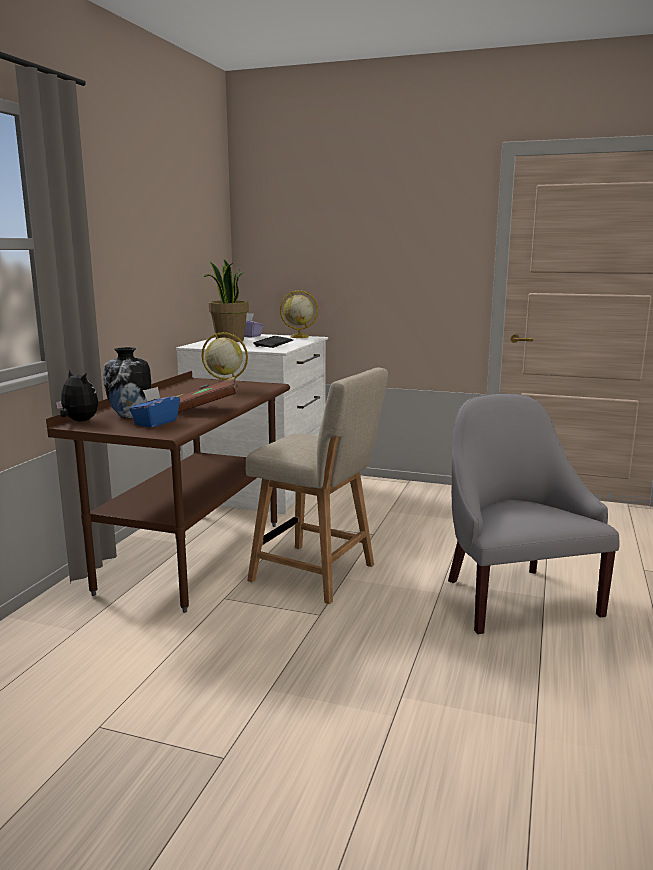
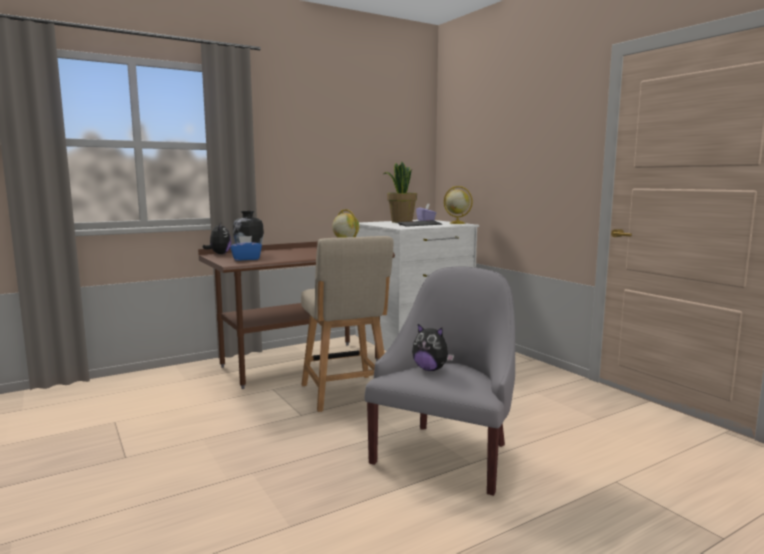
camera: 40 degrees right, 5 degrees down
(205, 410) = (292, 257): brown book -> none
(514, 512) = (430, 369): none -> plush toy

